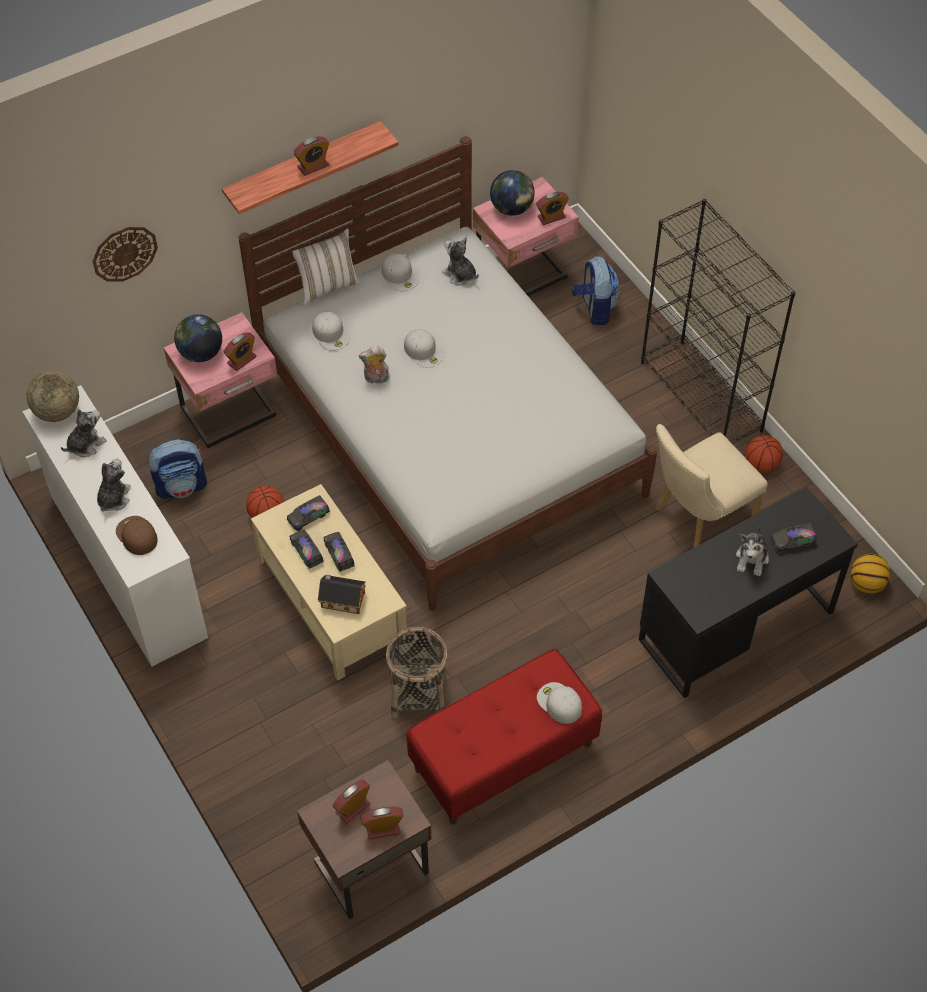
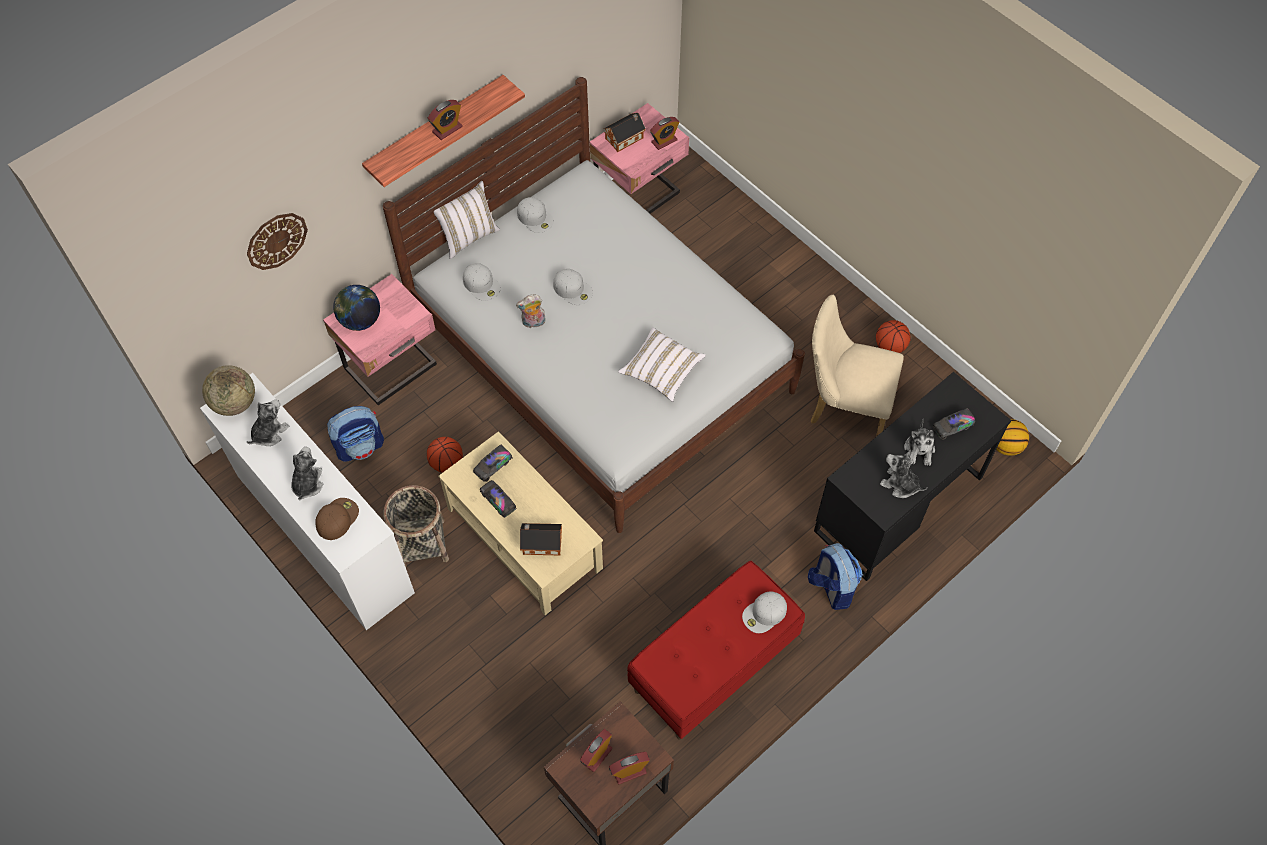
camera: 10 degrees left, 5 degrees up
(136, 535) = (337, 518): brown cap -> brown cap turned 75 degrees clockwise
(242, 360) = (401, 321): alarm clock -> none
(339, 554) = (529, 499): toy truck -> none
(418, 694) = (622, 616): basket -> basket (421, 543)
(460, 275) = (591, 209): plush toy -> plush toy (900, 484)
(499, 444) = (661, 371): none -> white pillow
(511, 209) = (626, 138): globe -> toy house
(559, 703) = (764, 614): white cap -> white cap turned 75 degrees counterclockwise
(595, 308) = (710, 219): backpack -> backpack (831, 587)
(698, 517) = (844, 405): beige chair -> beige chair turned 60 degrees clockwise
(702, 397) = (824, 289): black bookcase -> none

